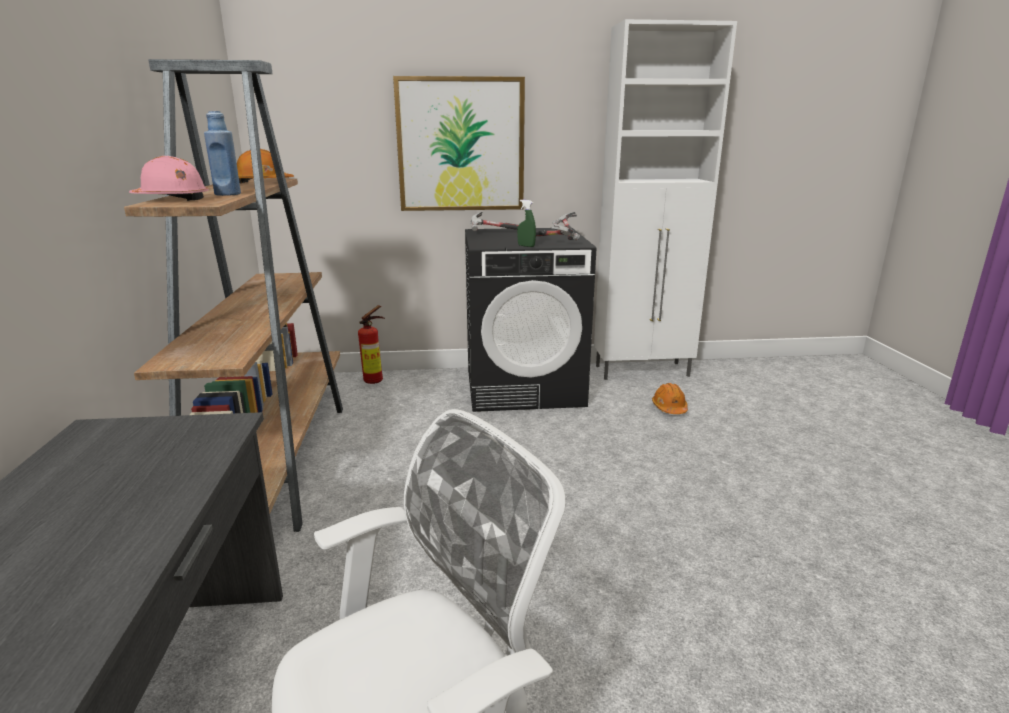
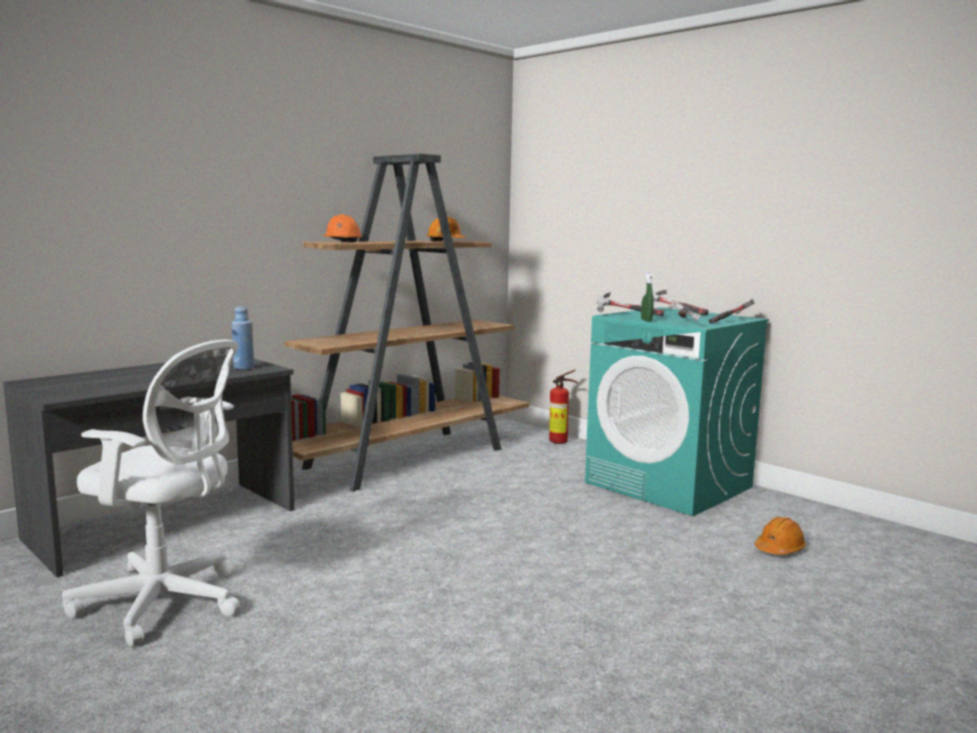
camera: 50 degrees right, 10 degrees down
(172, 199) = (342, 241): pink hard hat -> orange hard hat
(227, 194) = (380, 242): blue bottle -> blue bottle (244, 368)
(461, 145) = (666, 223): picture -> none
(488, 243) = (627, 315): none -> hammer
(524, 387) = (669, 485): black washing machine -> turquoise washing machine
(643, 371) = (833, 518): white cabinet -> none

